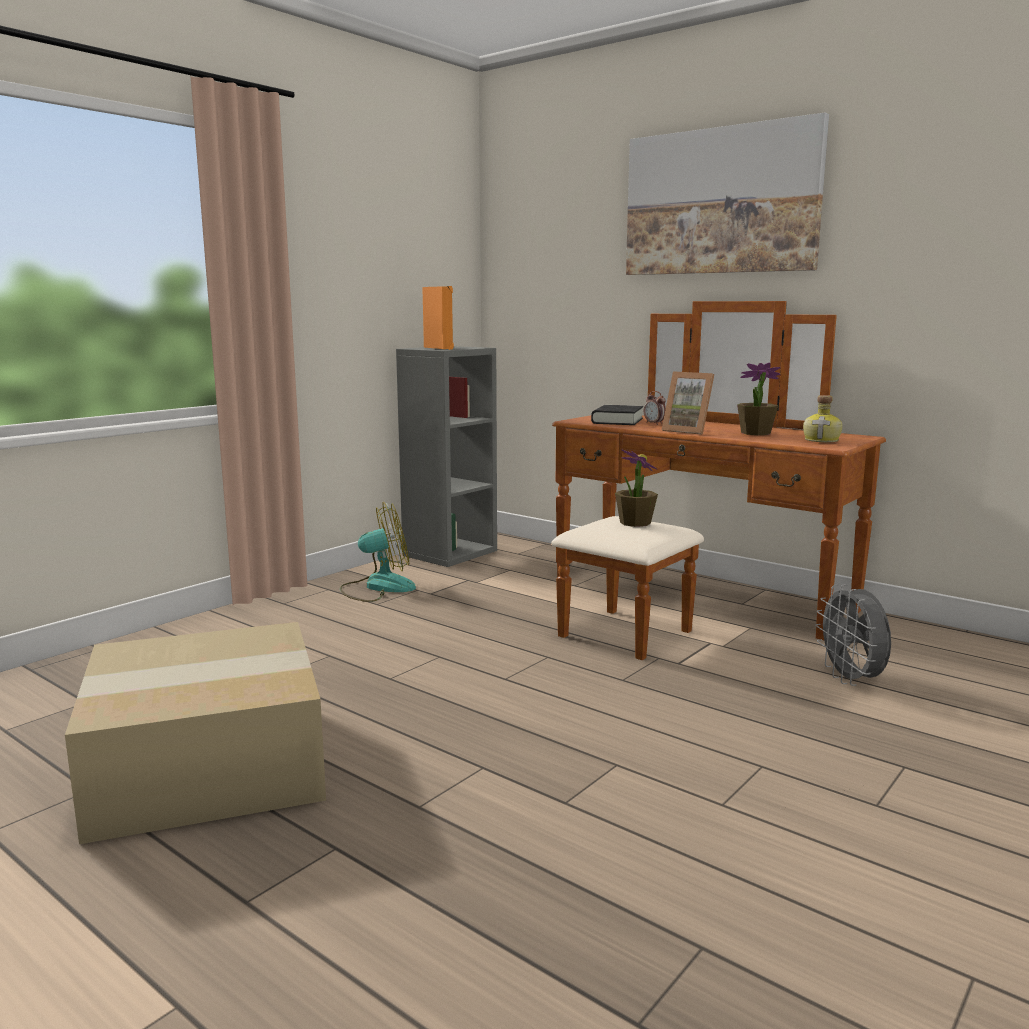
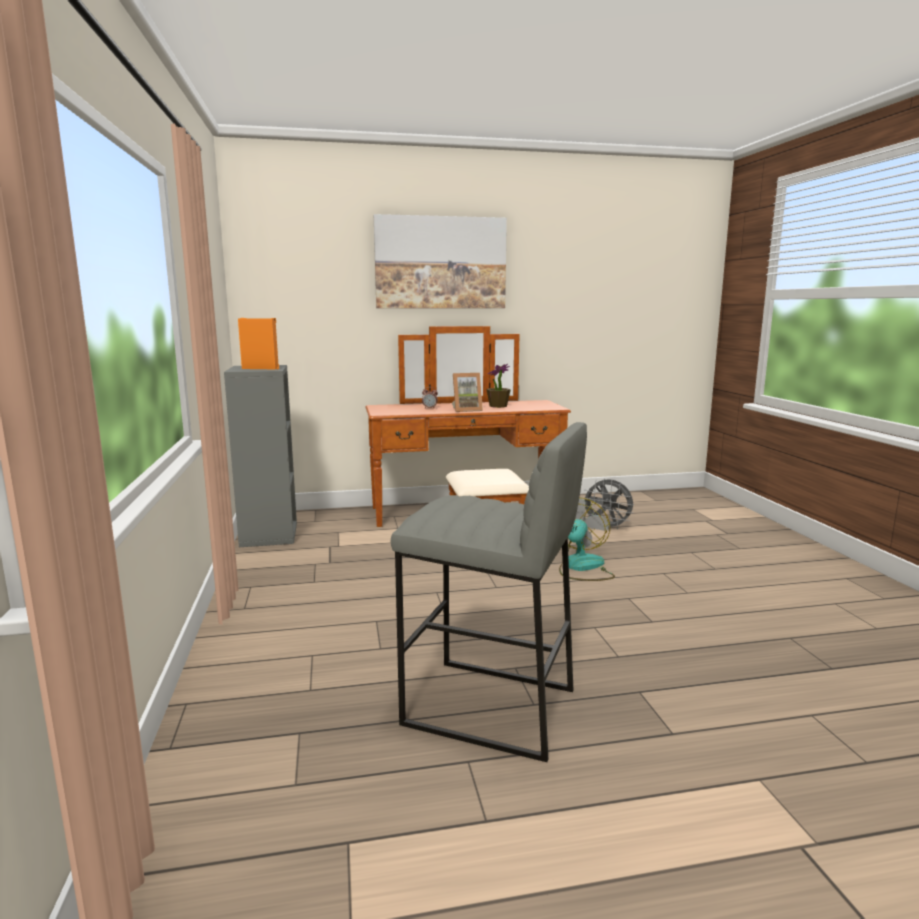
camera: 50 degrees left, 0 degrees up
(204, 767) = (489, 707): cardboard box -> grey stool
(378, 587) = (283, 572): fan -> fan (581, 567)
(617, 421) = (403, 409): black book -> none
(635, 523) = (483, 471): potted plant -> none
(822, 440) = (539, 405): bottle -> none

